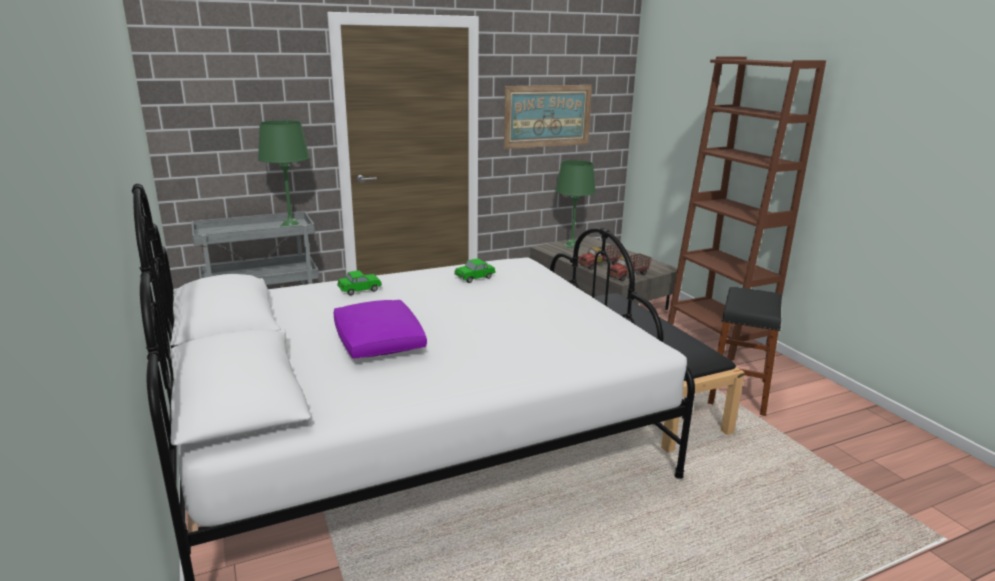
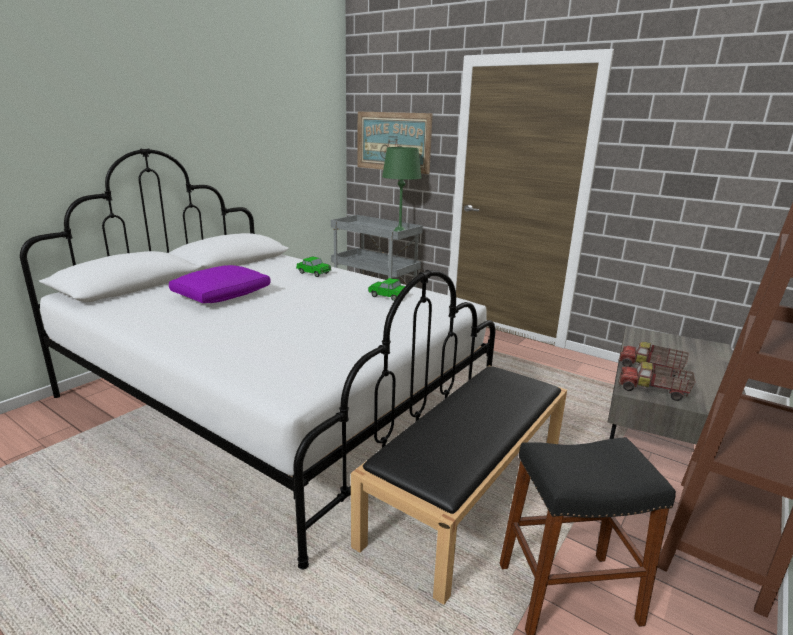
camera: 60 degrees right, 0 degrees up
(547, 116) = (692, 173): picture -> picture (393, 141)
(572, 245) = (676, 342): green table lamp -> none

